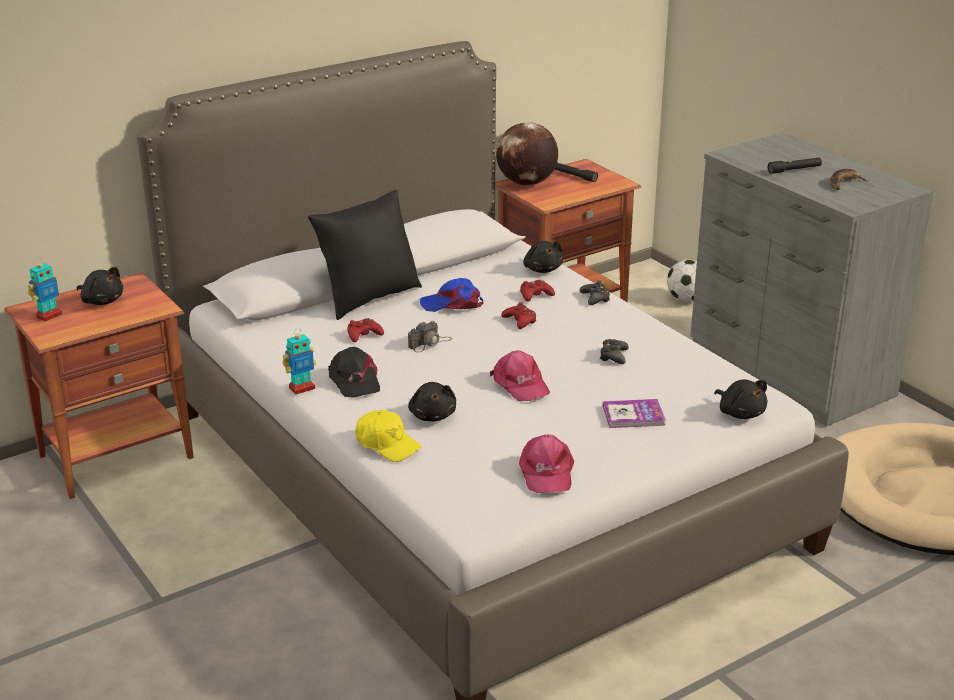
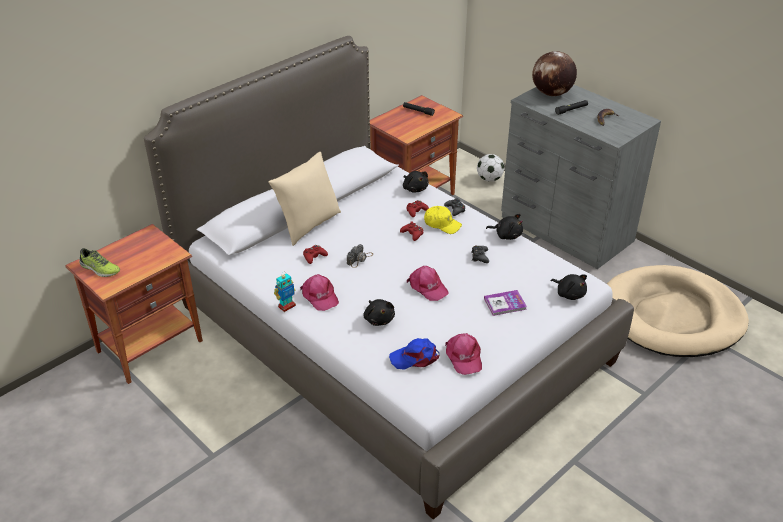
camera: 10 degrees left, 10 degrees up
(49, 315) = (99, 269): toy robot -> shoe
(102, 301) = (132, 252): black plush toy -> black plush toy (506, 235)
(354, 381) = (319, 296): black cap -> pink cap
(368, 298) = (308, 225): black pillow -> beige pillow
(387, 444) = (356, 346): yellow cap -> yellow cap (442, 224)
(452, 304) = (365, 224): blue cap -> blue cap (415, 358)
(526, 183) = (388, 120): globe -> globe (551, 94)

